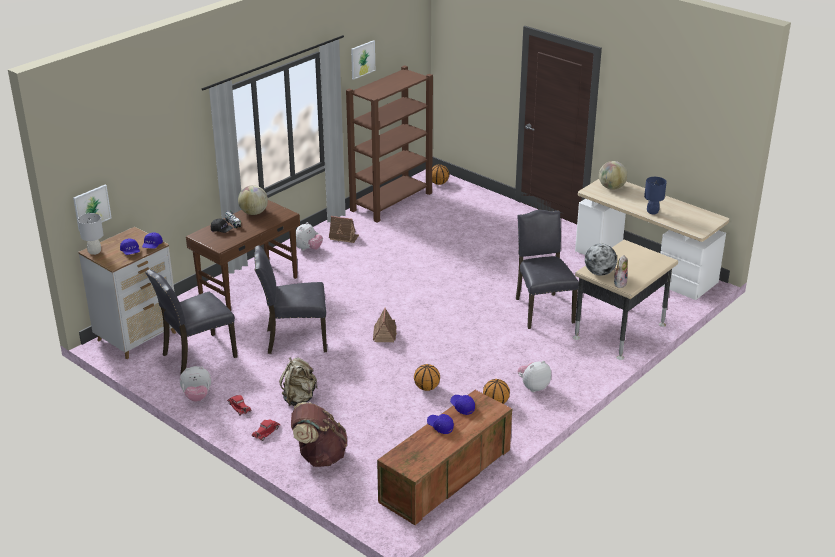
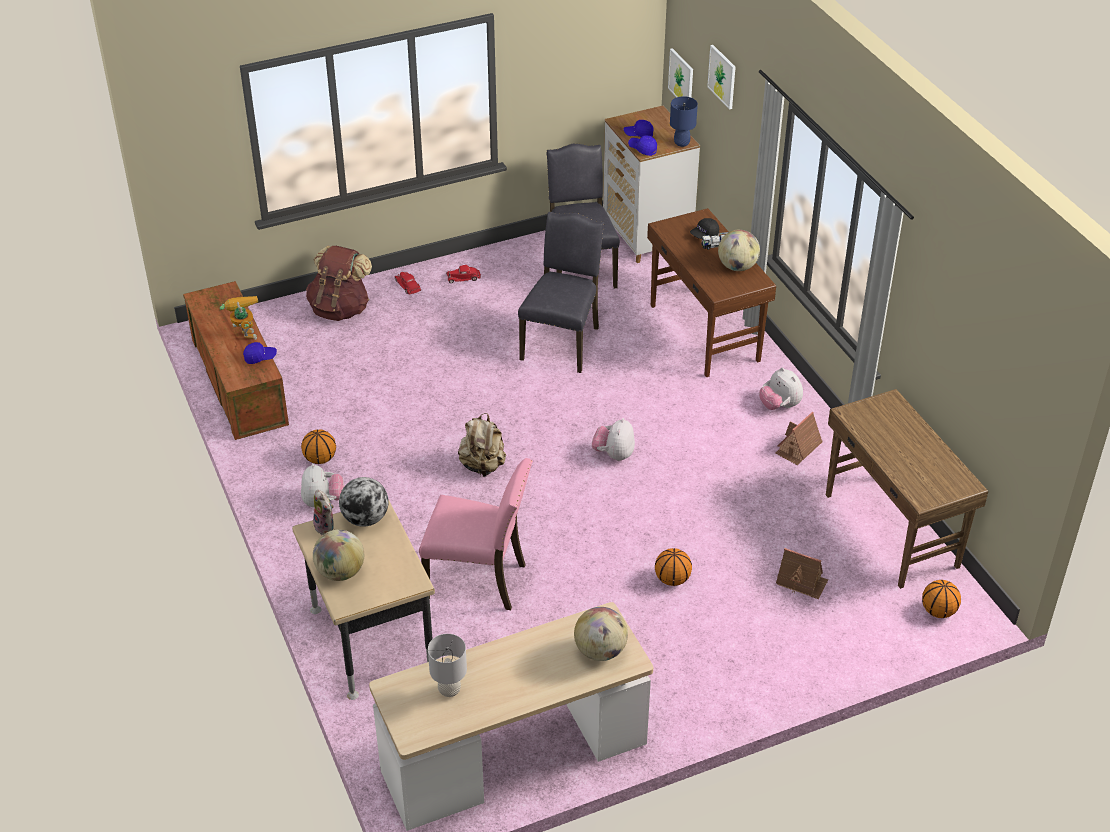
camera: 115 degrees right, 10 degrees up
(95, 252) = (653, 114): grey table lamp -> grey table lamp (449, 691)
(197, 397) = (502, 255): plush toy -> plush toy (613, 454)
(299, 398) = (446, 319): beige backpack -> beige backpack (483, 466)
(362, 59) = (953, 303): picture -> picture (722, 76)
(384, 334) = (523, 414): toy house -> toy house (801, 582)
(391, 201) = (892, 531): brown bookcase -> brown console table
(427, 388) = (391, 415): basketball -> basketball (672, 580)
(440, 426) = (244, 332): blue cap -> toy robot
(542, 309) = (479, 580): grey chair -> pink chair
(645, 268) = (340, 572): none -> globe
(652, 213) = (485, 661): blue table lamp -> blue table lamp (681, 144)

